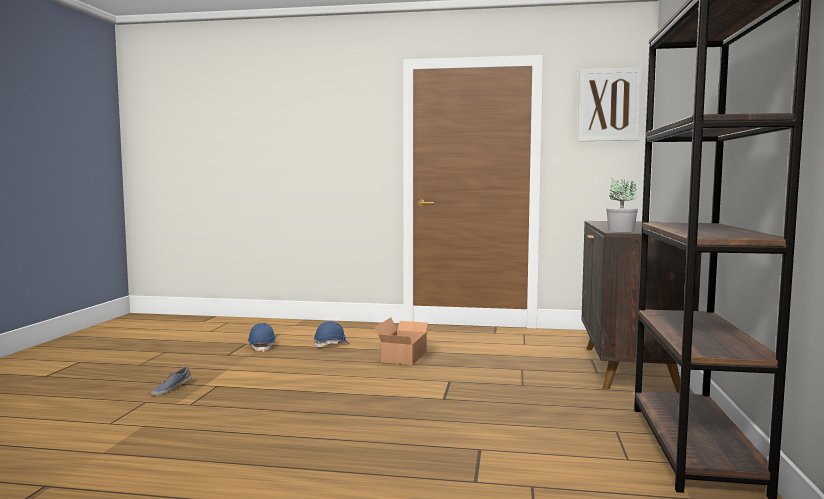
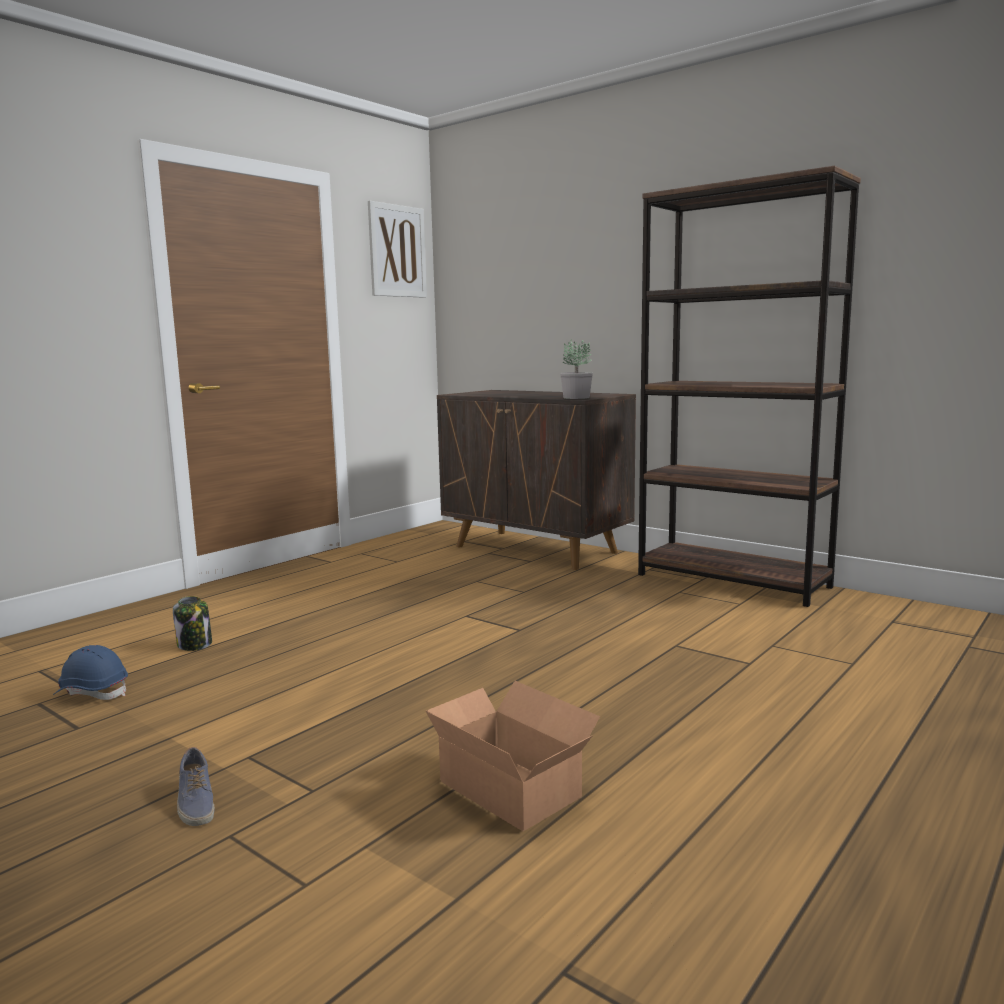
camera: 60 degrees left, 5 degrees up
(331, 345) = (195, 645): blue hard hat -> jar
(406, 356) = (339, 615): cardboard box -> cardboard box (511, 786)

